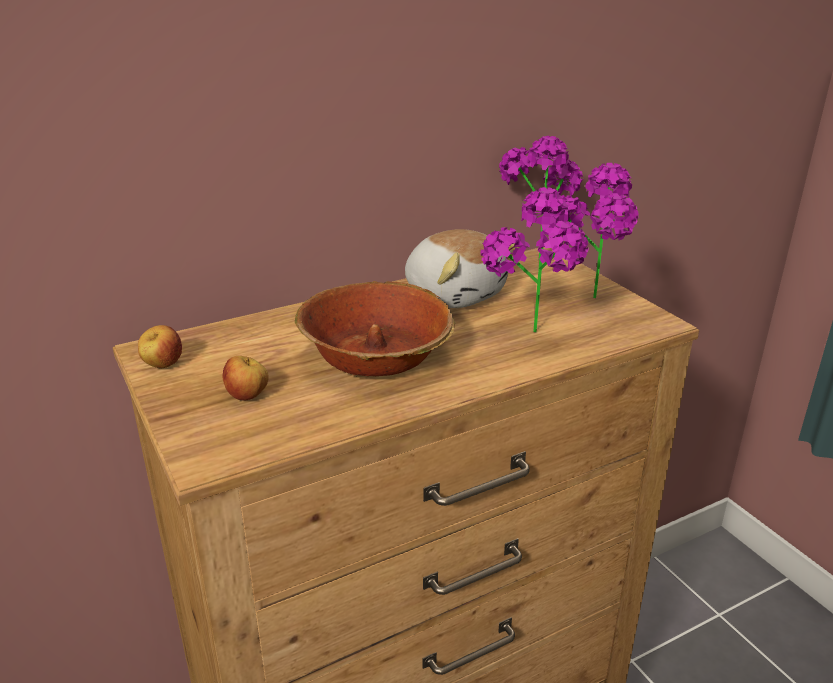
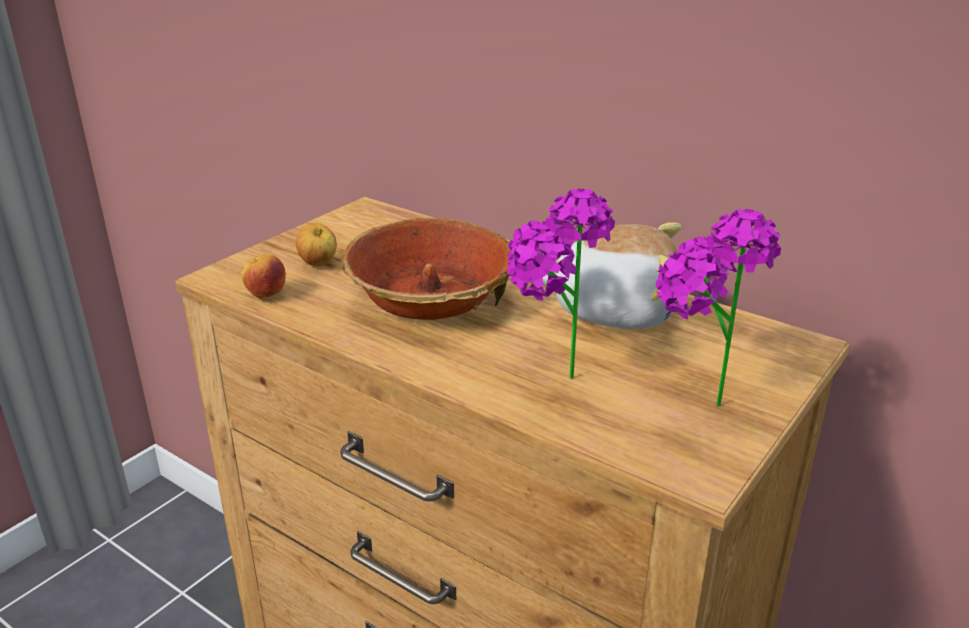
camera: 65 degrees right, 0 degrees up
(162, 365) = (344, 221): apple -> apple (266, 296)
(455, 293) = (615, 309): plush toy -> plush toy turned 105 degrees counterclockwise
(534, 254) = (798, 336): potted plant -> none

